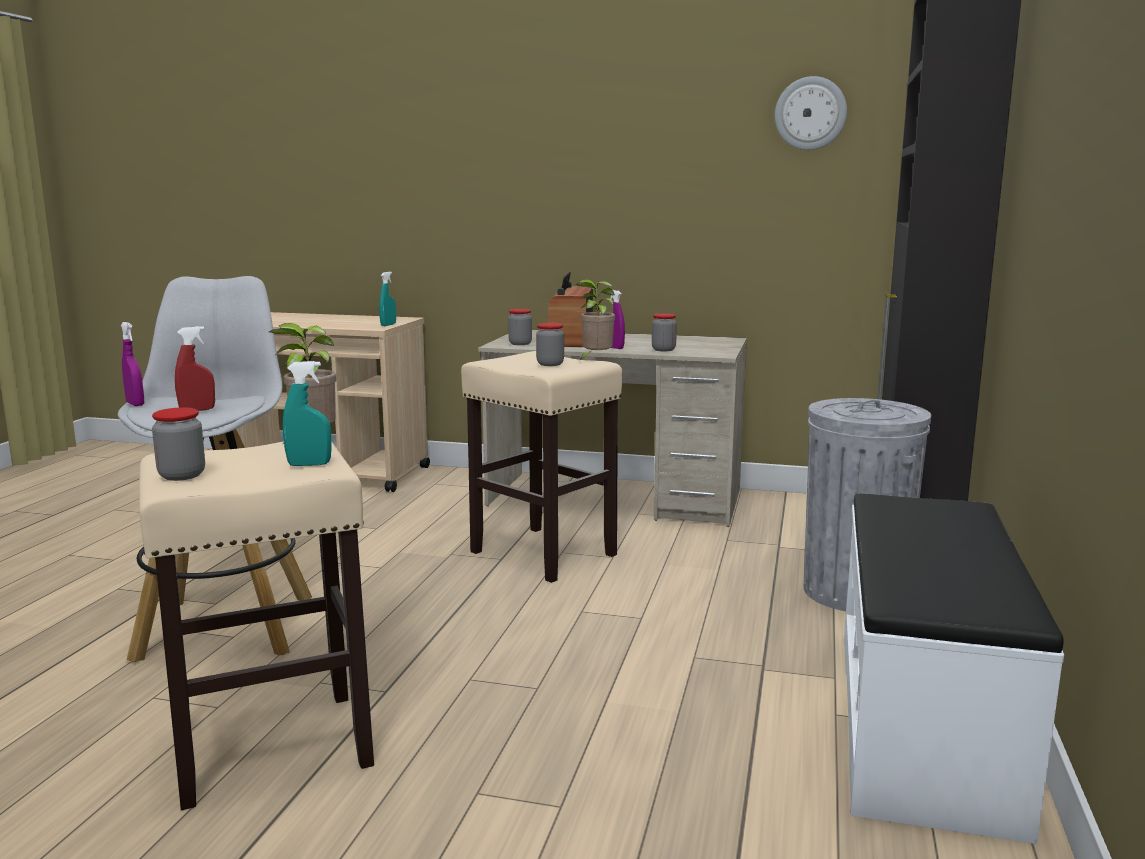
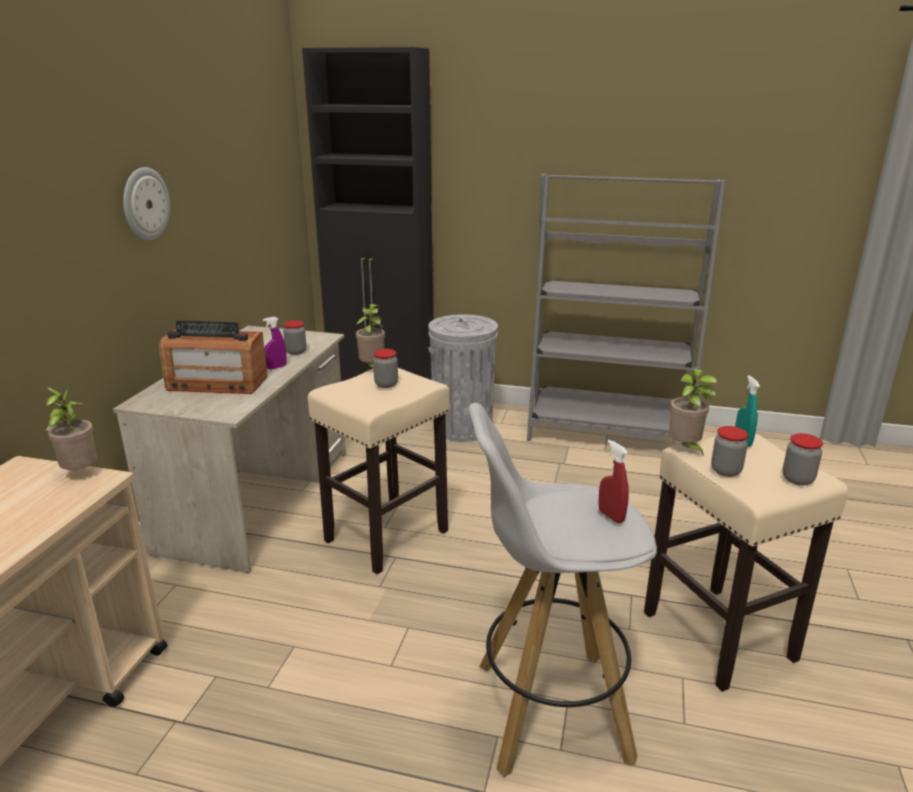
camera: 90 degrees left, 10 degrees up
(135, 404) = (607, 556): purple spray bottle -> none
(388, 325) = (80, 473): turquoise spray bottle -> potted plant
(520, 343) = (227, 404): jar -> jar (726, 471)
(810, 113) = (241, 132): wall clock -> wall clock (145, 204)
(925, 724) = (606, 432): white bench -> grey bookcase

